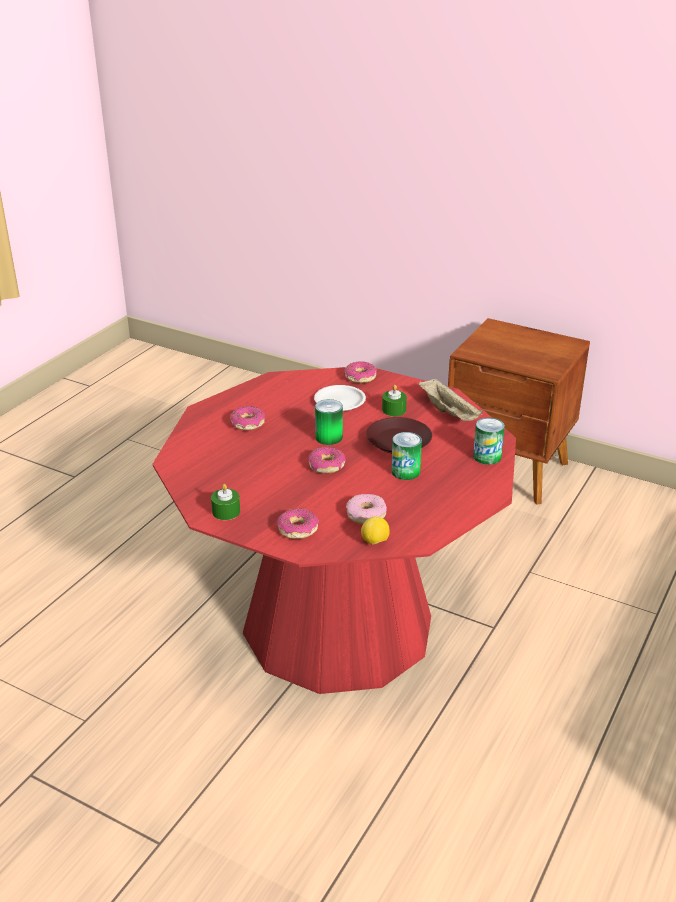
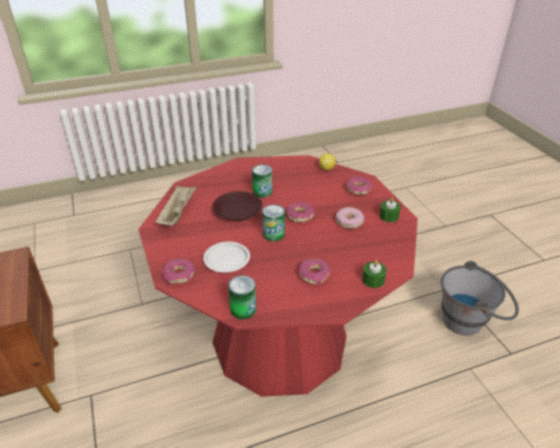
camera: 140 degrees left, 5 degrees up
(105, 794) = (470, 321): none -> grey bucket
(366, 514) = (314, 181): donut -> donut (349, 221)
(394, 410) = (204, 233): green candle -> green candle (373, 280)
(487, 456) = (208, 179): can -> can (243, 309)

